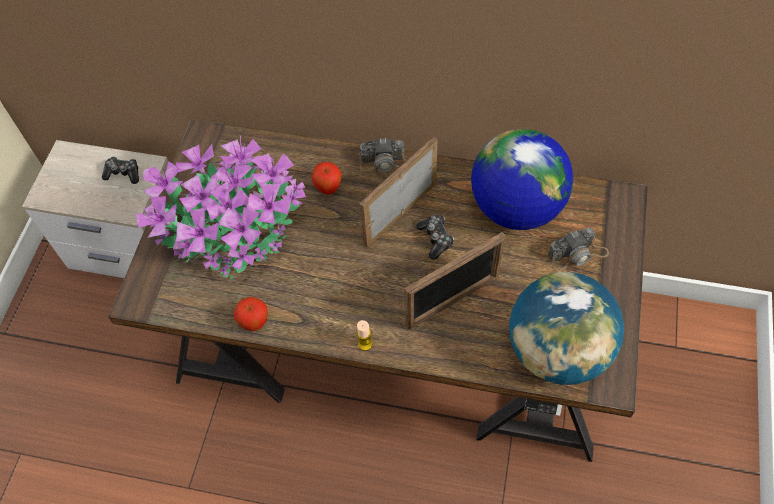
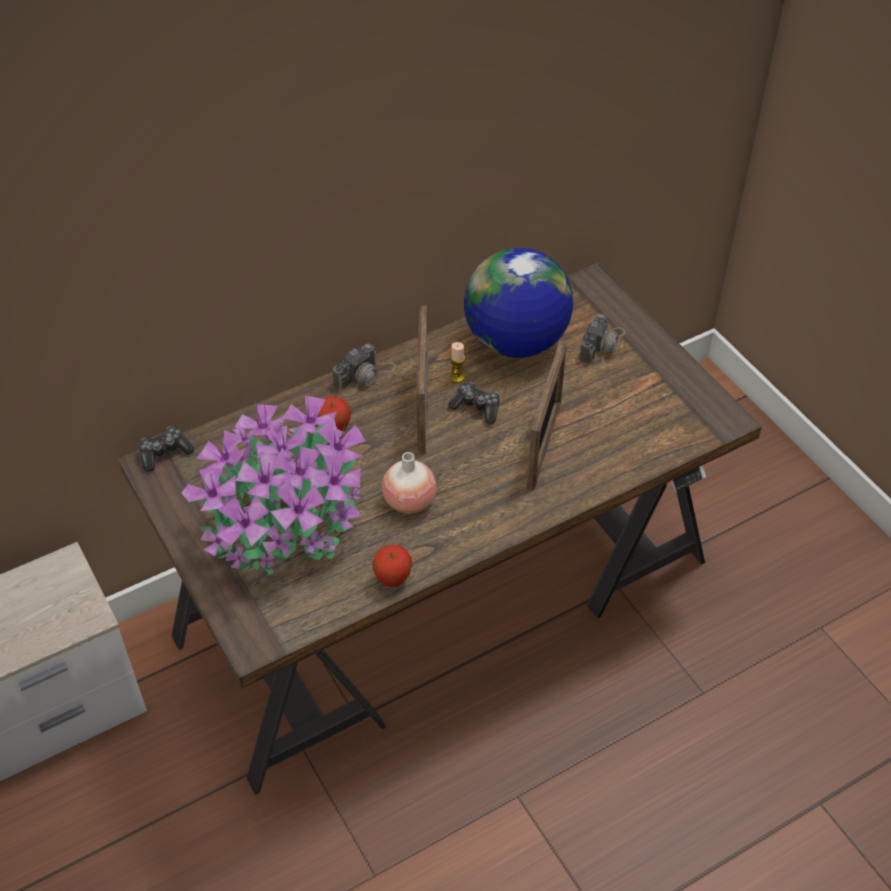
camera: 45 degrees left, 10 degrees down
(123, 173) = (44, 588): game controller -> game controller (165, 453)
(321, 275) = (409, 501): none -> vase
(365, 344) = (509, 526): candle -> candle (457, 377)
(557, 351) = (664, 424): globe -> none

